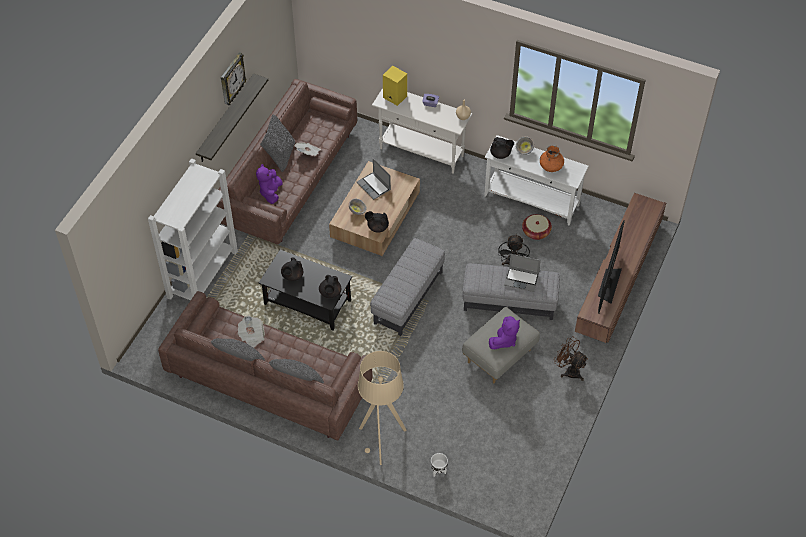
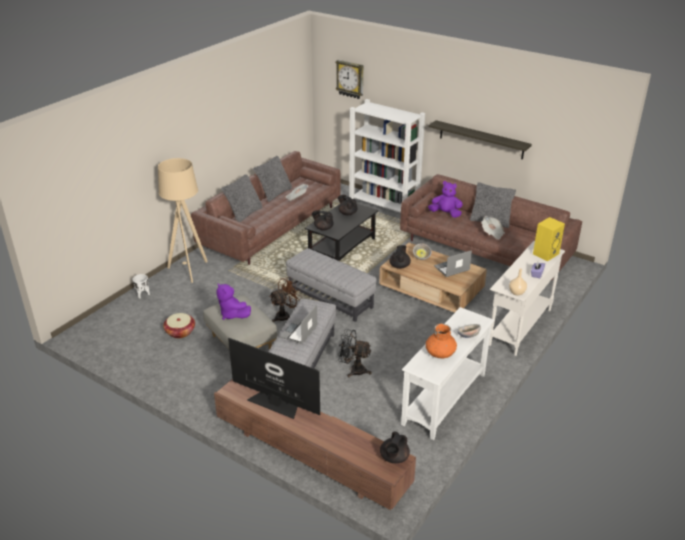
camera: 100 degrees right, 20 degrees down
(231, 79) = (501, 112): wall clock -> wall clock (350, 79)
(500, 154) = (462, 318): black teapot -> black teapot (394, 458)
(536, 232) = (395, 395): basket -> basket (180, 332)
(569, 370) = (203, 389): brown fan -> brown fan (285, 316)

